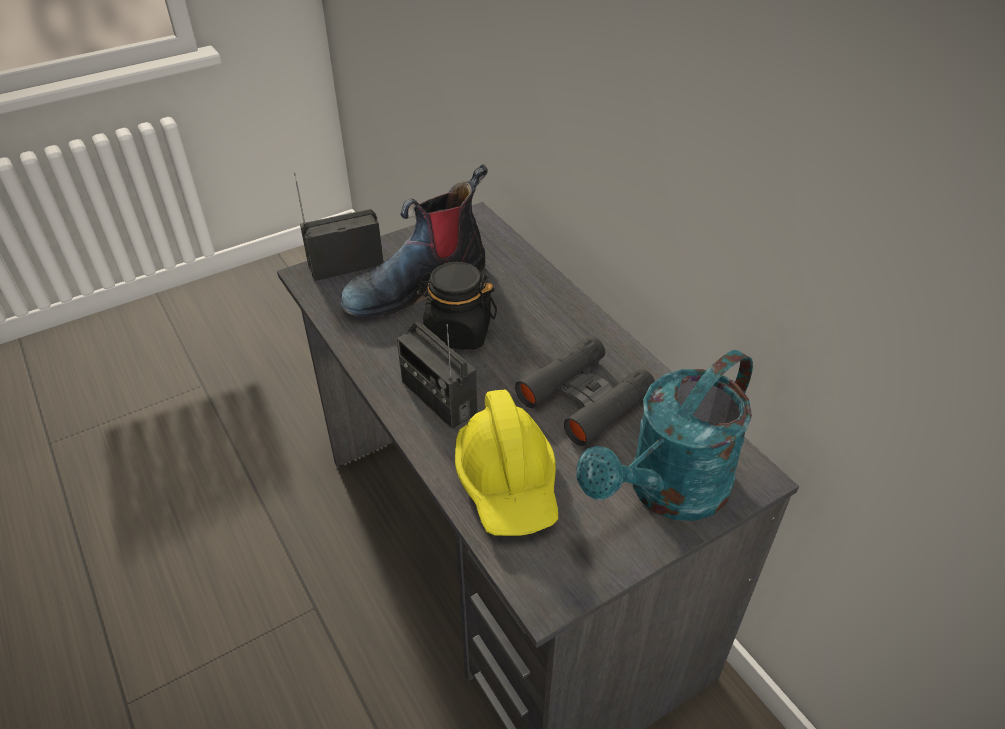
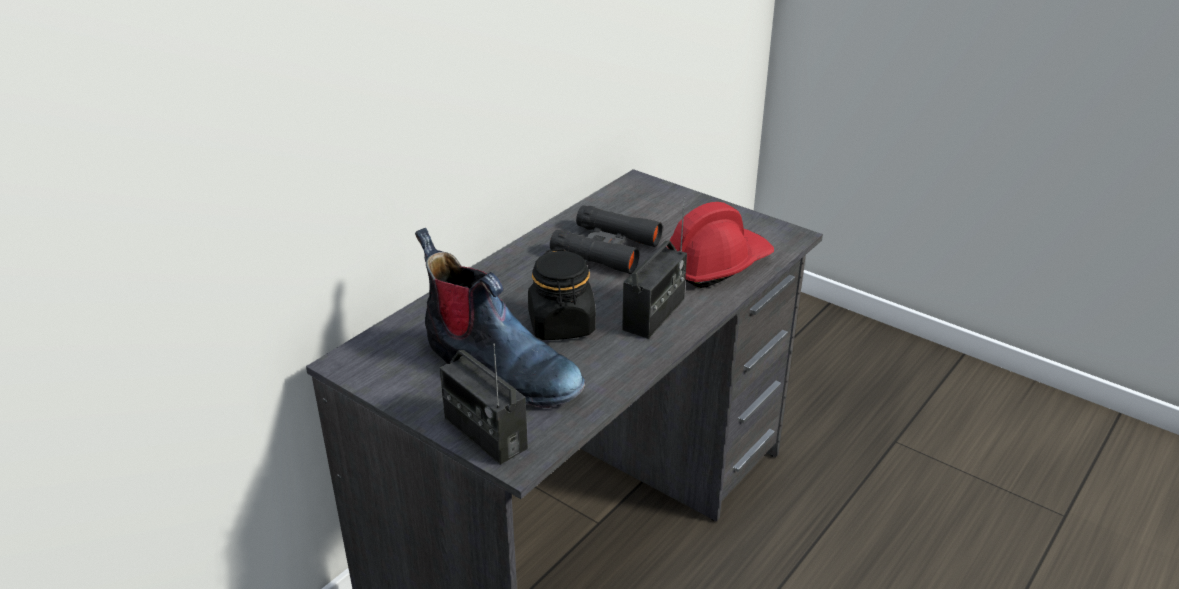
camera: 110 degrees left, 10 degrees down
(508, 482) = (715, 264): yellow hard hat -> red hard hat
(667, 492) = (674, 207): turquoise watering can -> none

